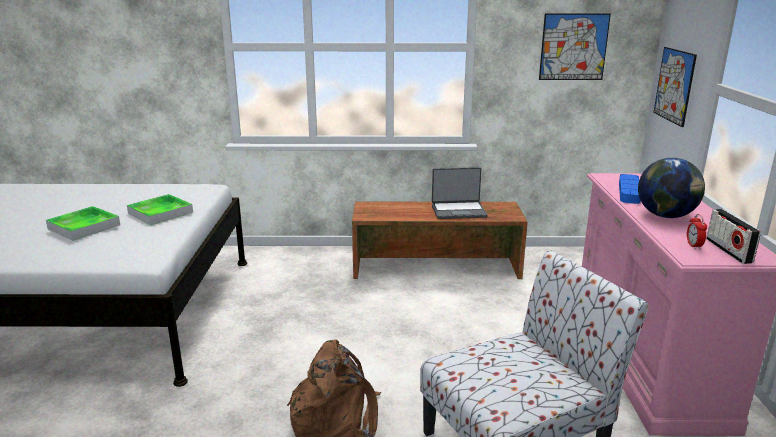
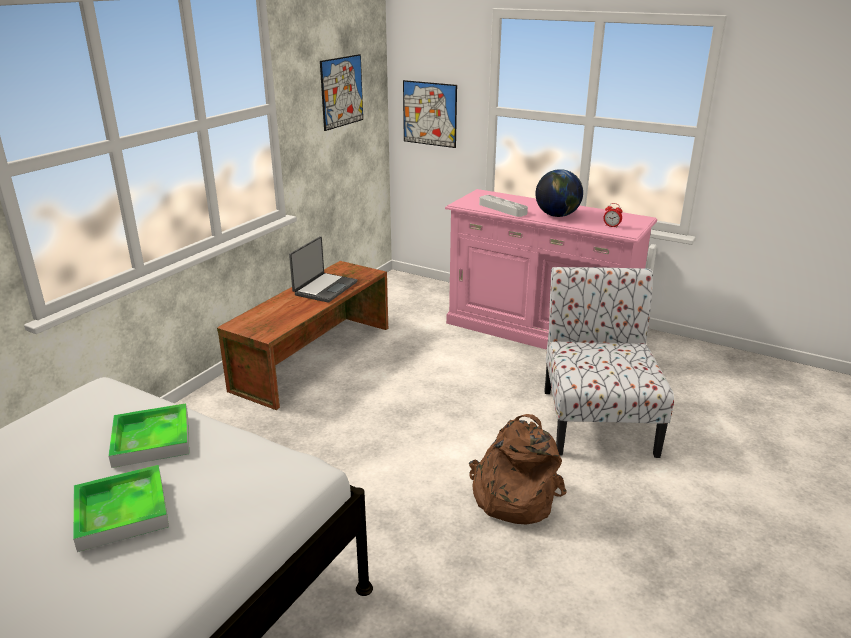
camera: 60 degrees left, 5 degrees up
(629, 192) = (502, 209): blue tray -> grey tray
(728, 250) = (625, 222): radio -> none

